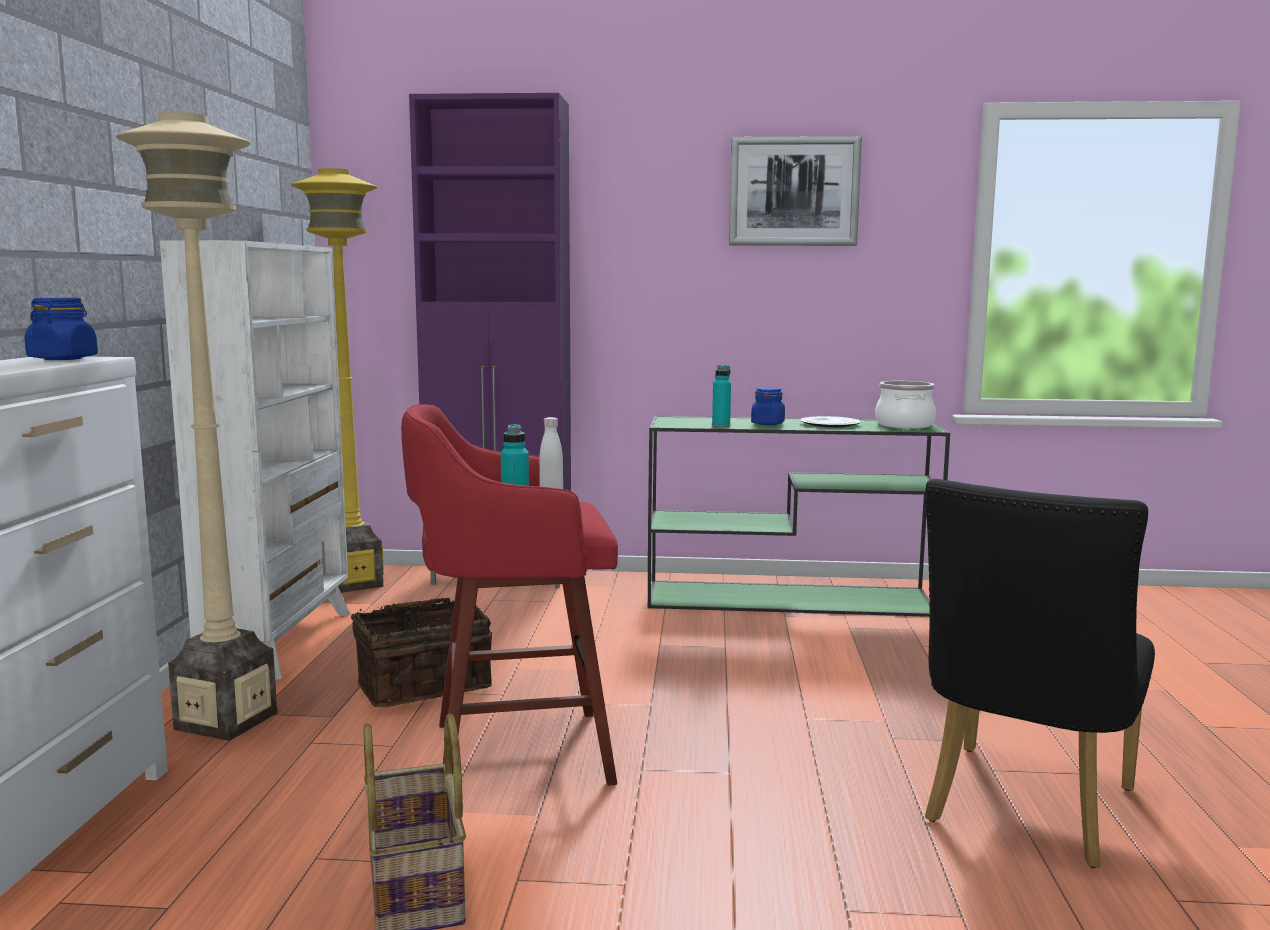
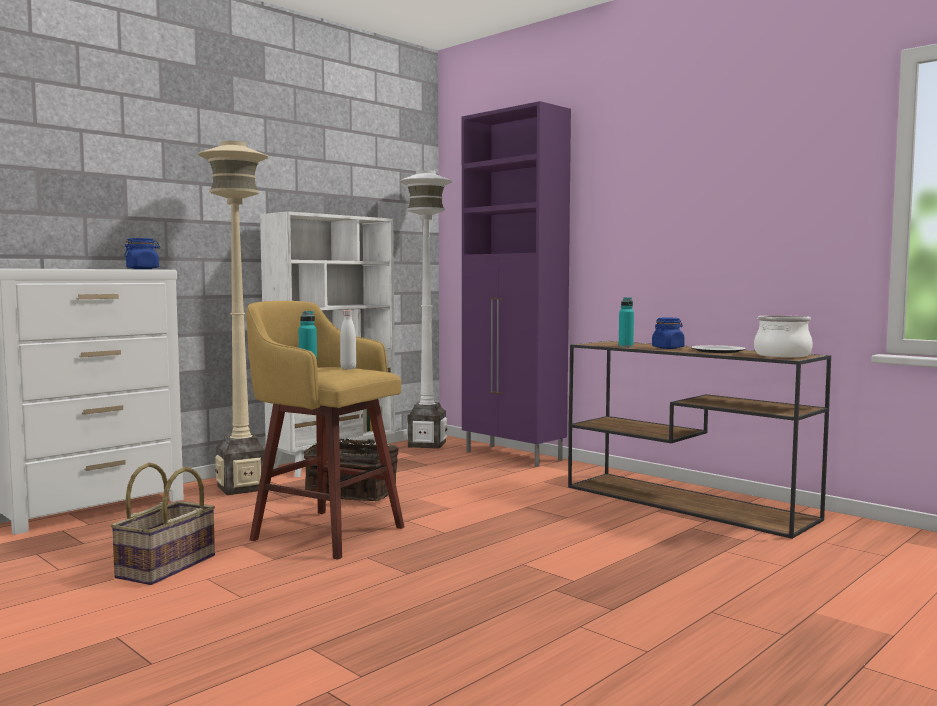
camera: 40 degrees right, 5 degrees down
(353, 583) = (427, 444): yellow floor lamp -> white floor lamp
(514, 753) = (324, 532): red stool -> yellow stool
(791, 599) = (689, 503): green console table -> brown console table
(794, 192) = (729, 155): picture -> none
(1023, 811) = (539, 651): black chair -> none

